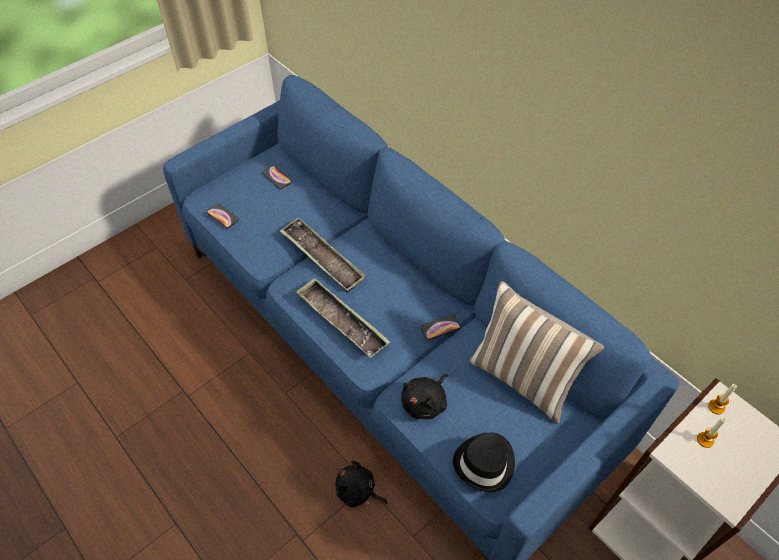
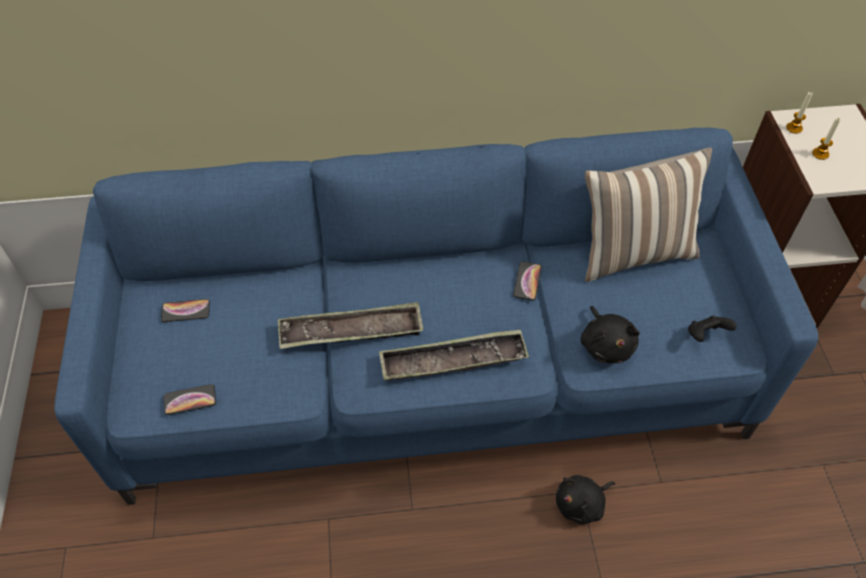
camera: 55 degrees left, 0 degrees up
(485, 463) = (705, 335): black hat -> black game controller

